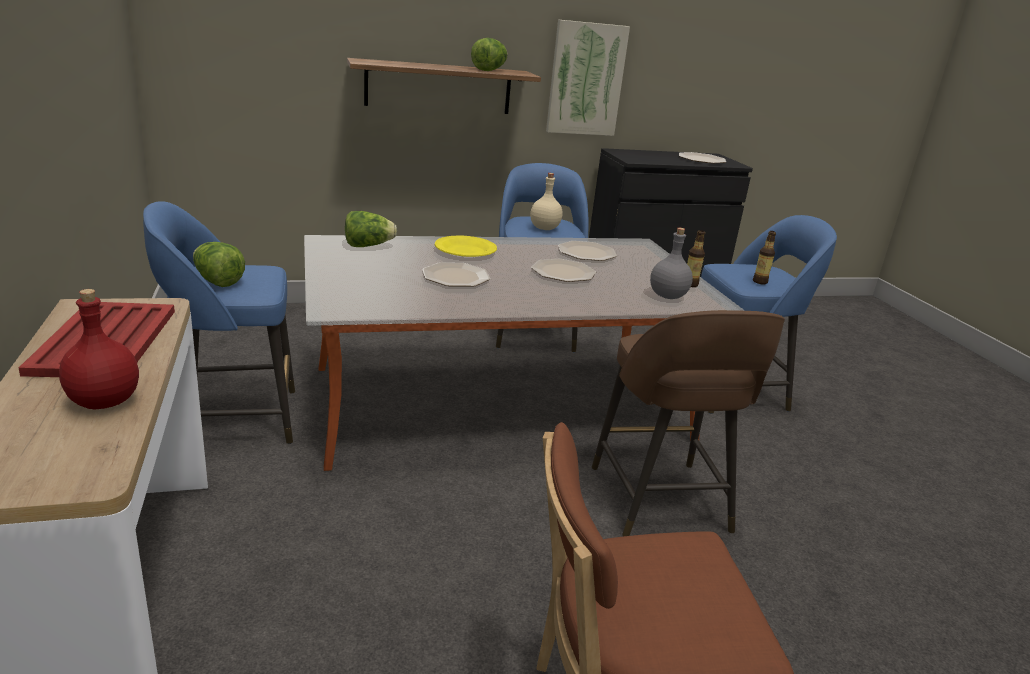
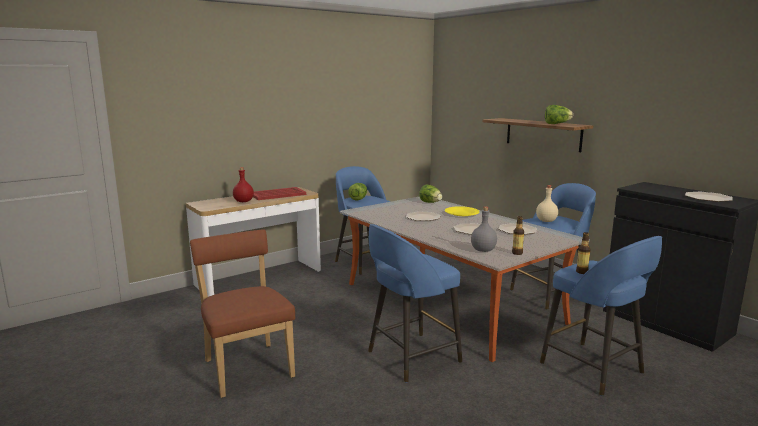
camera: 70 degrees right, 10 degrees down
(586, 79) = (634, 131): picture -> none
(661, 502) = (411, 357): brown stool -> blue stool

